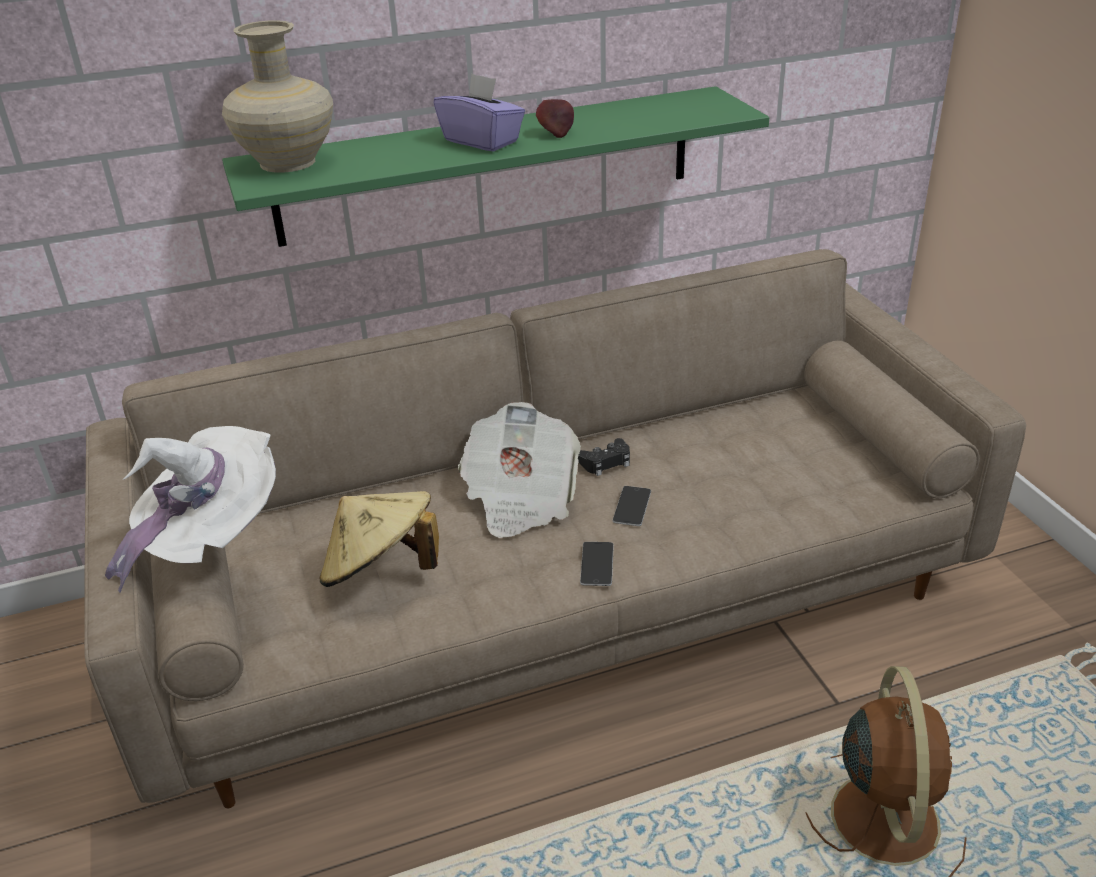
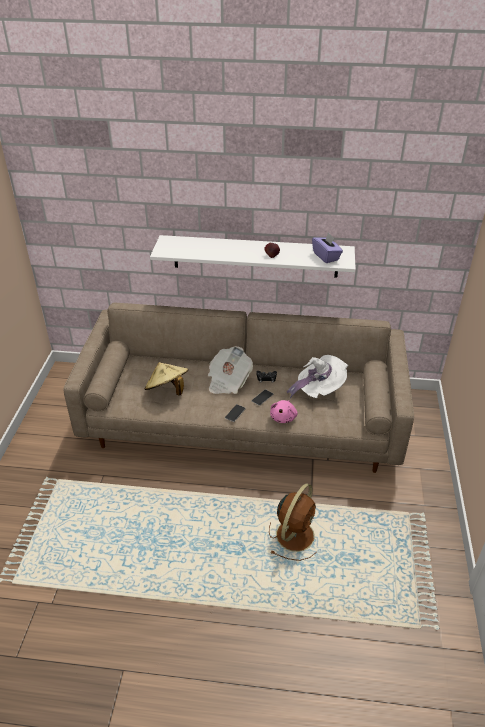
camera: 25 degrees right, 5 degrees up
(209, 538) = (114, 362): white hat -> white hat (319, 389)
(289, 162) = (177, 243): beige vase -> none
(482, 141) = (244, 251): purple tissue box -> purple tissue box (326, 256)
(487, 165) = (255, 256): green shelf -> white shelf
(717, 532) = (283, 417): none -> pink plush toy

